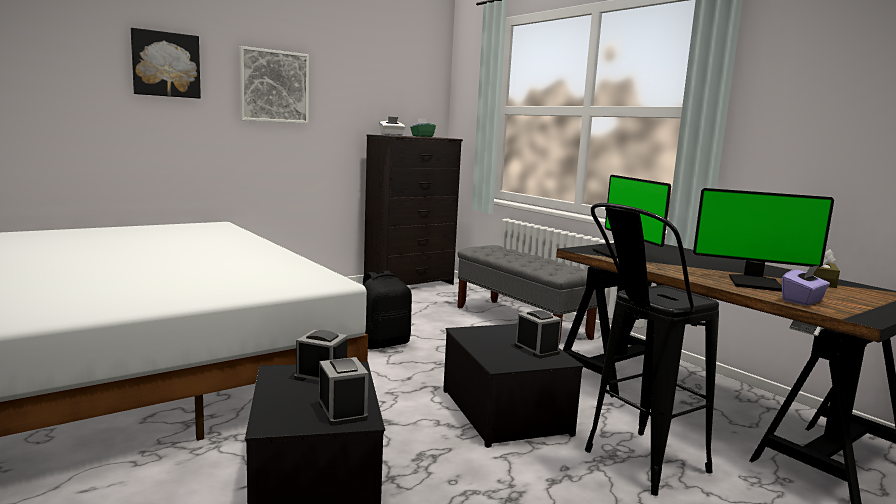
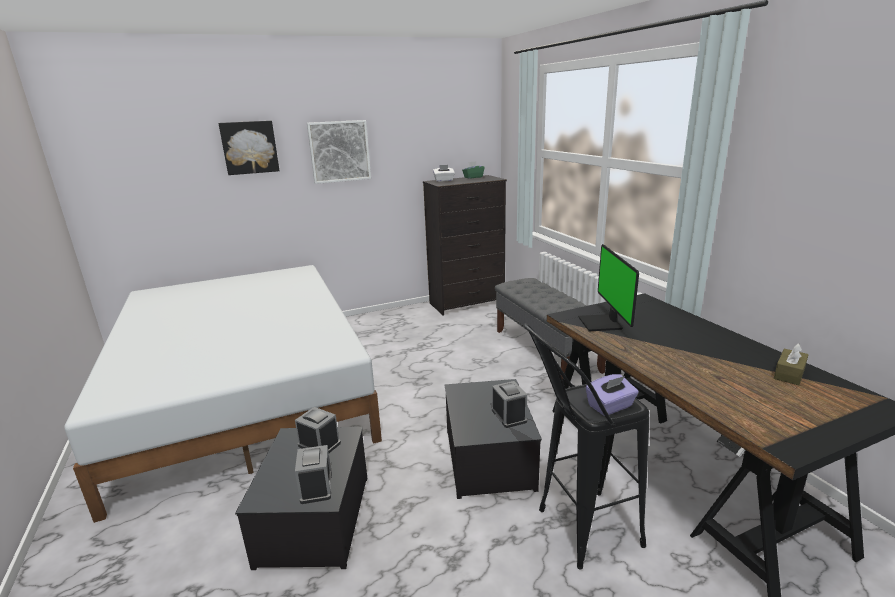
camera: 15 degrees right, 10 degrees up
(383, 343) = (419, 374): black backpack -> none
(755, 283) = (710, 377): monitor -> none
(802, 301) = (741, 411): purple tissue box -> purple tissue box (610, 406)

